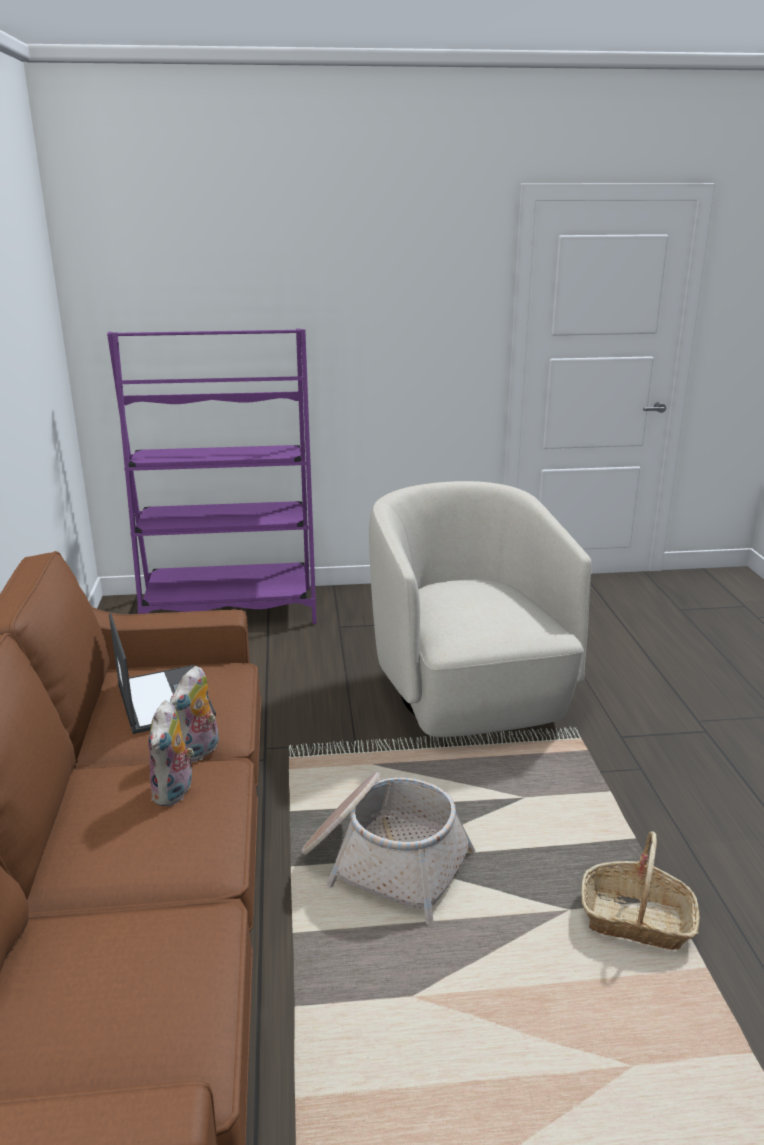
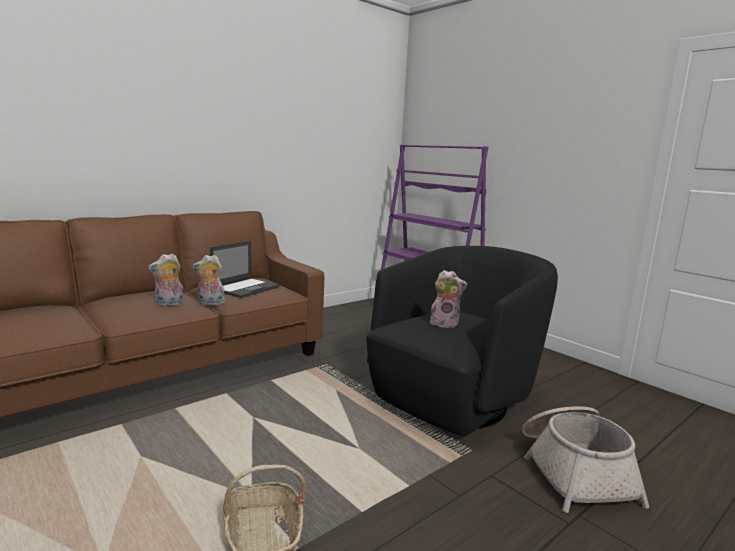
camera: 55 degrees right, 10 degrees down
(384, 862) = (251, 417): basket -> basket (574, 471)
(469, 692) = (453, 400): beige armchair -> black armchair
(485, 607) = (444, 323): none -> plush toy

